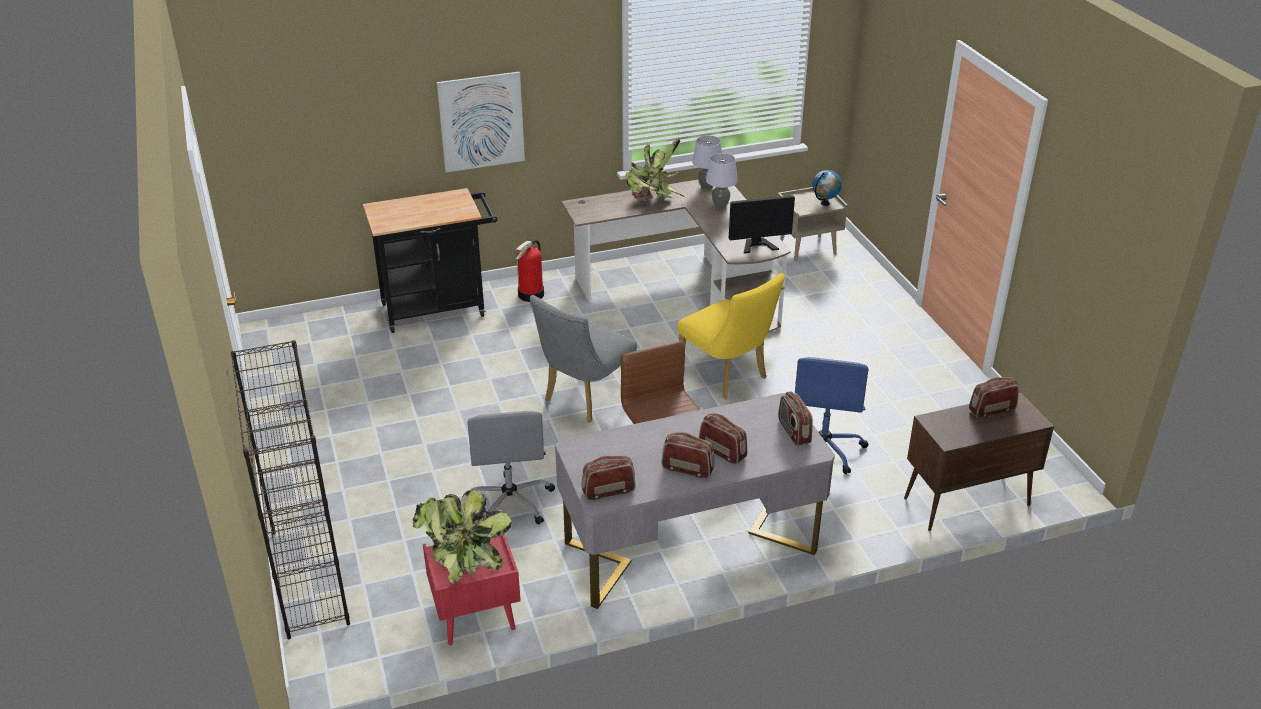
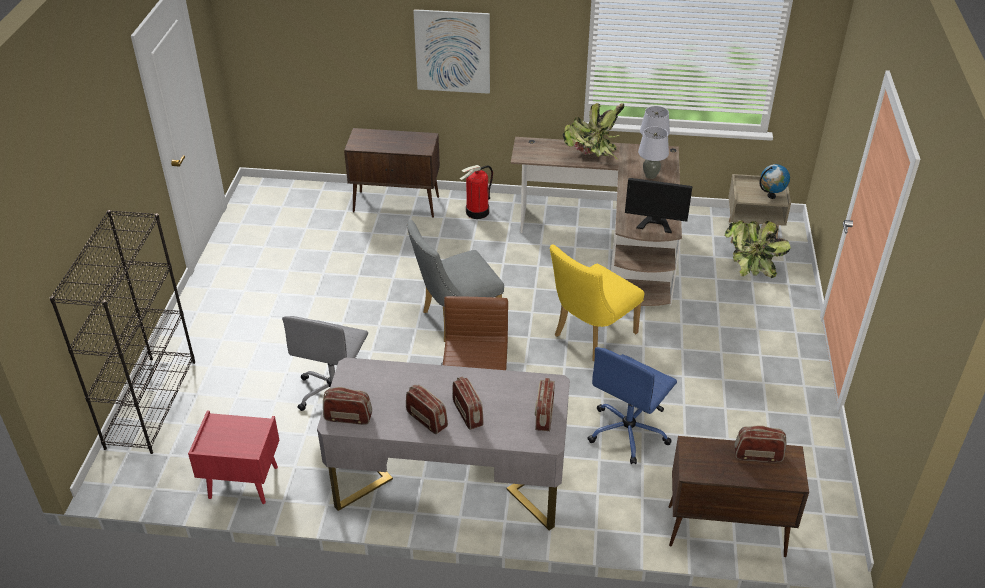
camera: 25 degrees right, 5 degrees up
(440, 308) = (397, 204): black cart -> brown cabinet
(462, 560) = (227, 434): potted plant -> potted plant (749, 266)
(727, 377) = (590, 337): yellow chair -> yellow chair turned 60 degrees clockwise

